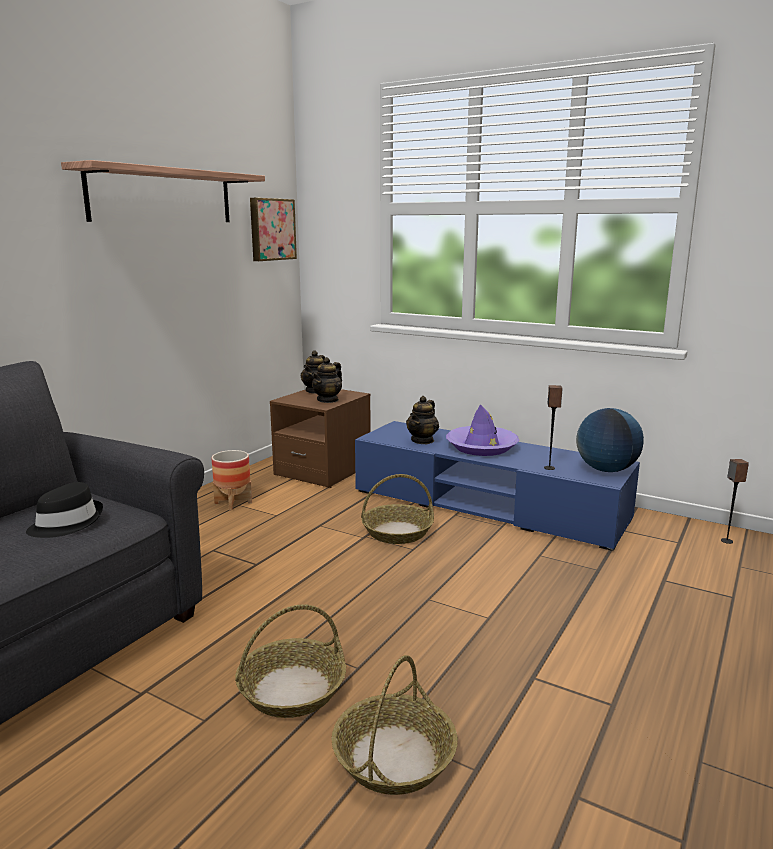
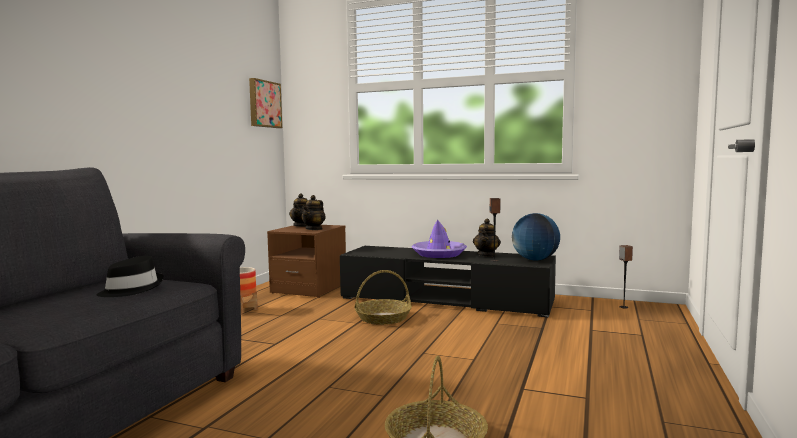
camera: 10 degrees left, 10 degrees down
(163, 196) = (187, 66): shelf -> none
(291, 690) = (335, 413): basket -> none
(422, 440) = (392, 253): teapot -> teapot (486, 255)
(487, 505) = (446, 299): blue tv stand -> black tv stand

